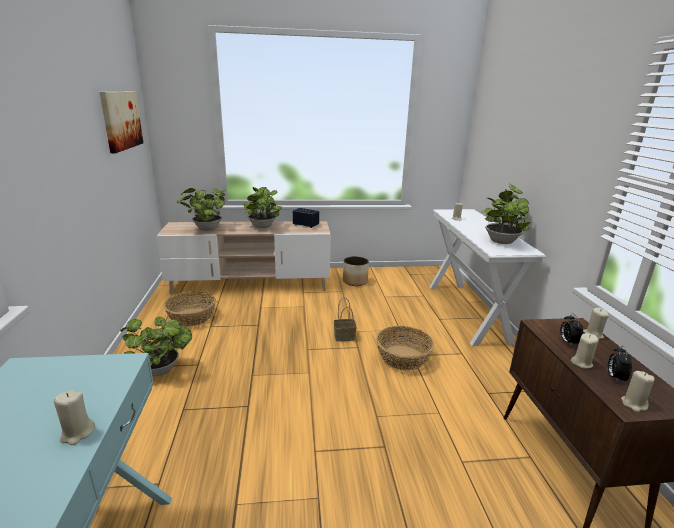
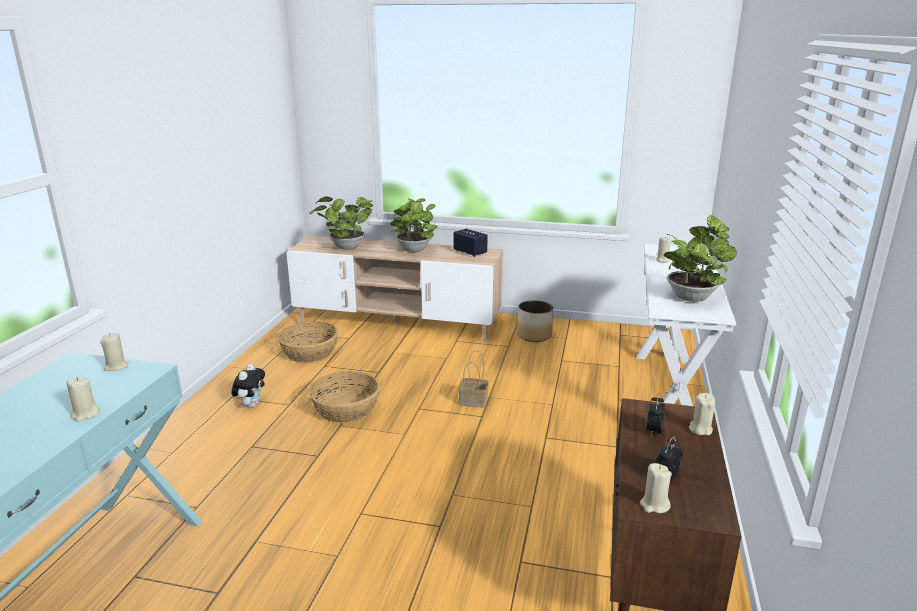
camera: 20 degrees right, 0 degrees up
(121, 120) = (252, 116): picture -> none
(162, 370) = (251, 404): potted plant -> plush toy
(403, 357) = (532, 438): basket -> basket (346, 409)
(581, 363) = (642, 455): beige candle -> beige candle (117, 366)

